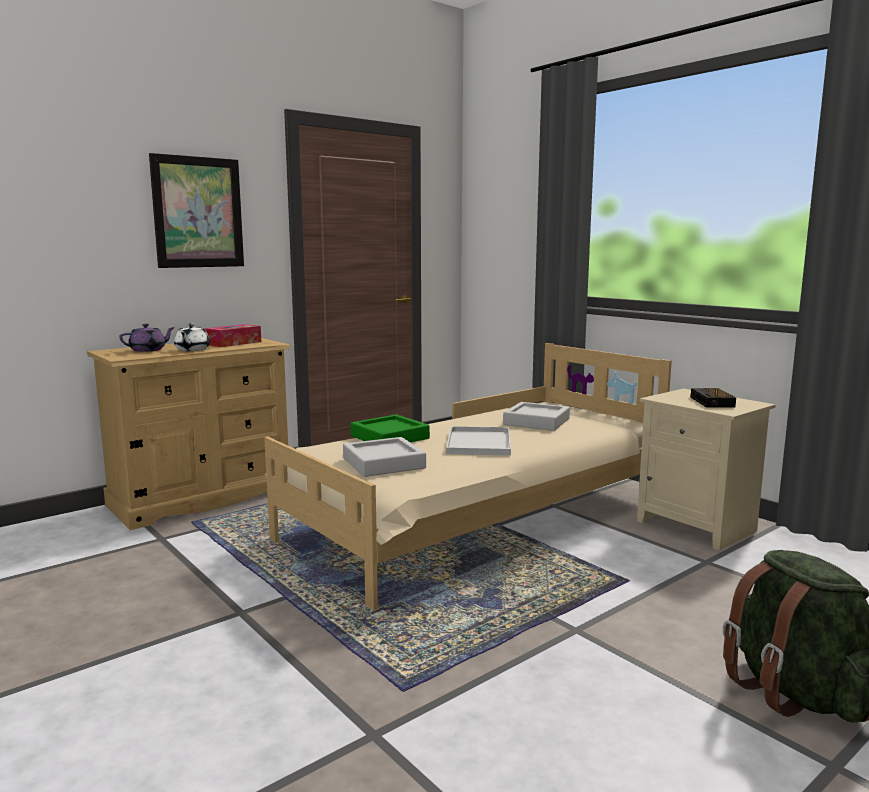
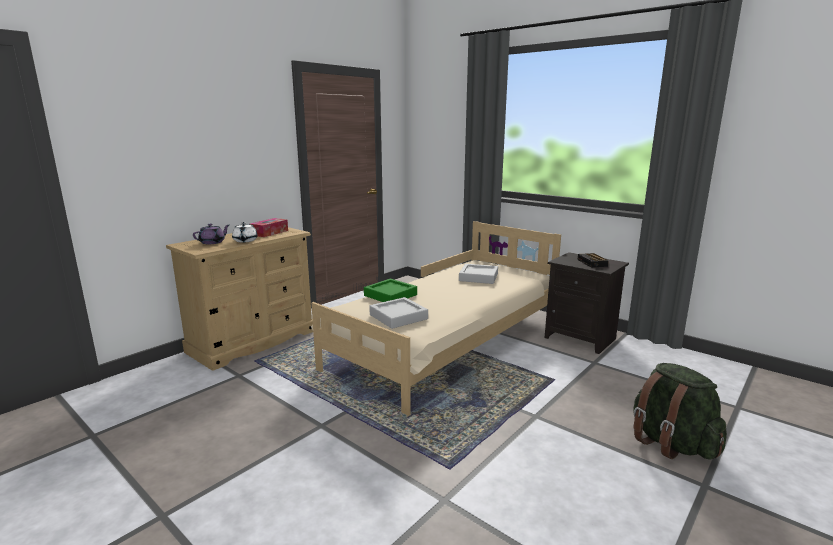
camera: 10 degrees left, 5 degrees up
(198, 212) = (236, 139): picture -> none
(480, 443) = (452, 297): white tray -> none
(698, 526) = (581, 338): beige nightstand -> black nightstand

